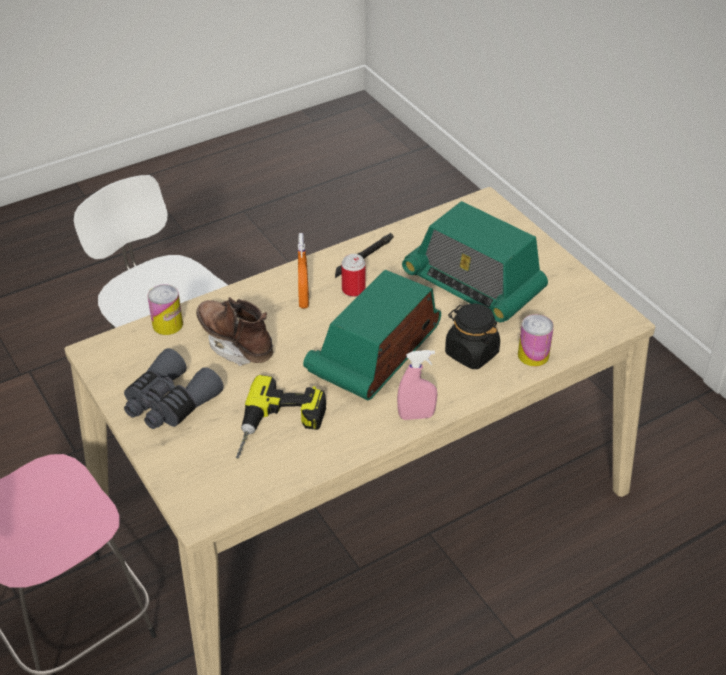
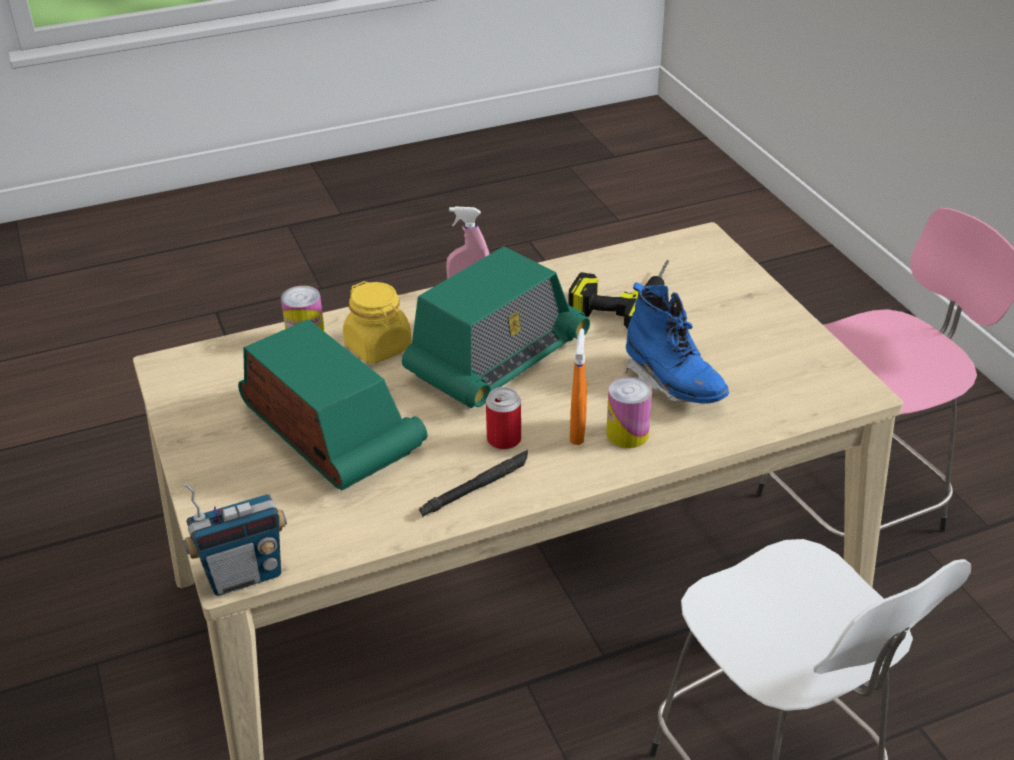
camera: 170 degrees left, 5 degrees down
(167, 324) = (768, 417): can -> can (627, 434)
(169, 403) = (749, 329): grey binoculars -> none
(236, 344) = (673, 384): brown boot -> blue boot
(471, 353) = (378, 347): black jar -> yellow jar
(478, 201) = (244, 575): none -> radio

